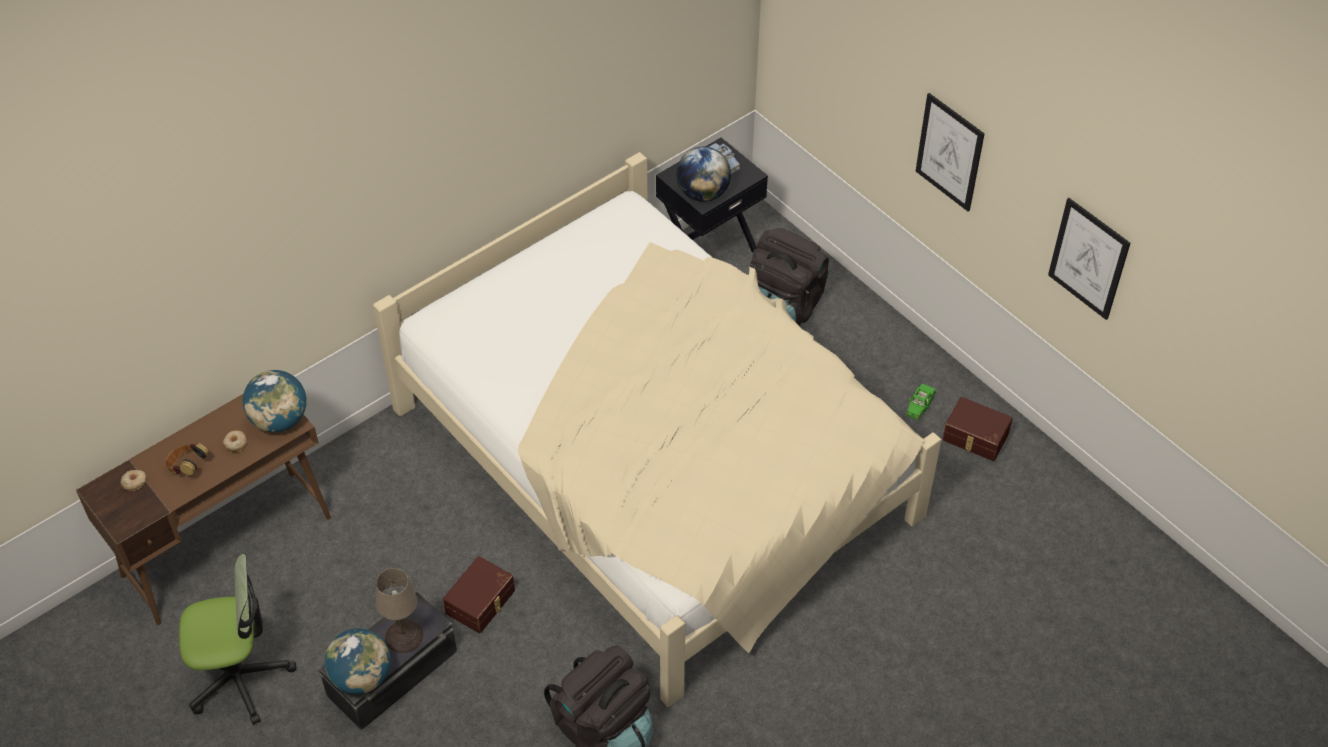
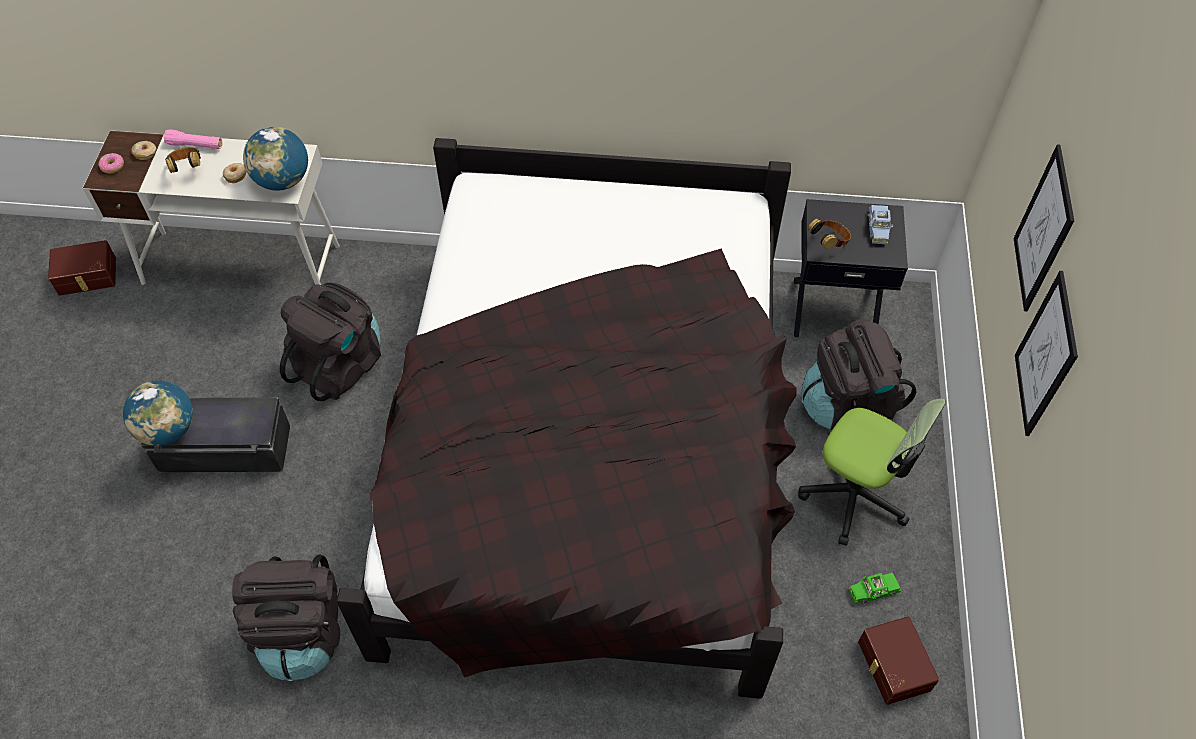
camera: 45 degrees right, 5 degrees up
(120, 511) = (113, 166): none -> donut
(170, 447) = (195, 145): none -> pink flashlight
(228, 545) = (242, 264): brown desk -> white desk
(239, 677) = (140, 363): office chair -> office chair (854, 495)
(404, 637) = (228, 425): beige table lamp -> none
(406, 550) = (340, 364): none -> black backpack
(481, 602) = (341, 449): brown storage box -> brown storage box (87, 277)
(657, 463) = (591, 451): beige bed -> black bed
(703, 193) = (829, 243): globe -> headphones
(1088, 258) = (1079, 590): picture -> picture (1043, 230)

